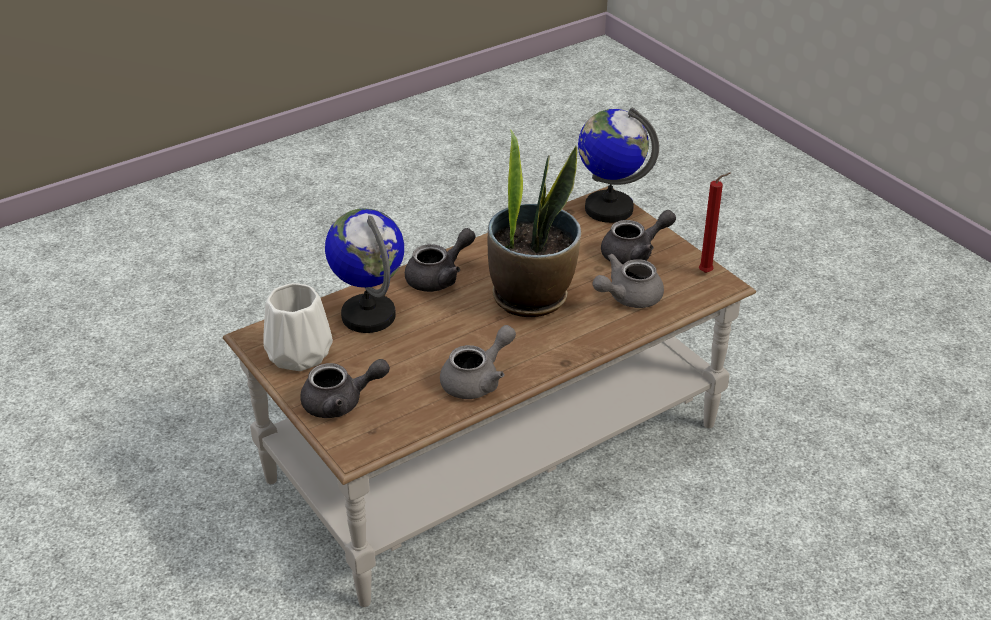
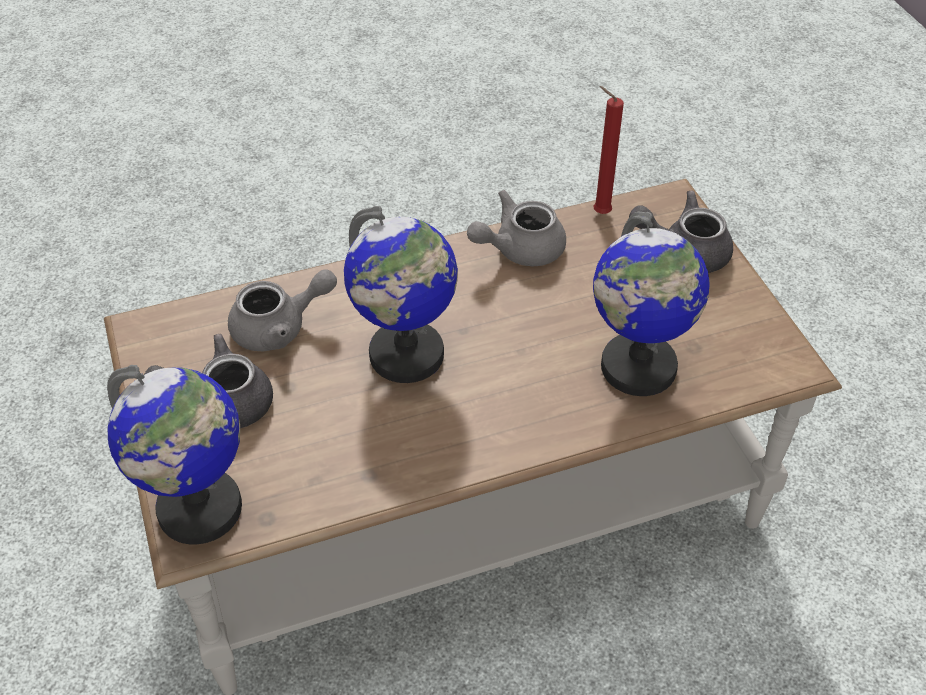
camera: 165 degrees left, 10 degrees up
(298, 356) = (735, 322): white vase -> none
(439, 277) = (524, 416): grey teapot -> none
(531, 296) = (406, 355): potted plant -> globe
(708, 272) = (146, 347): red candle -> red candle (598, 213)

